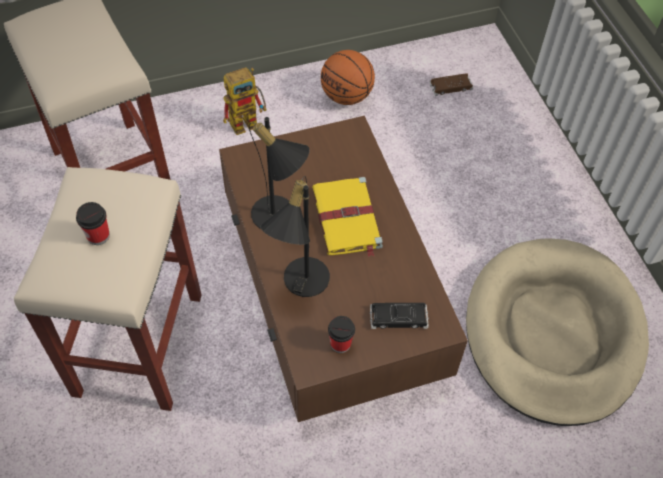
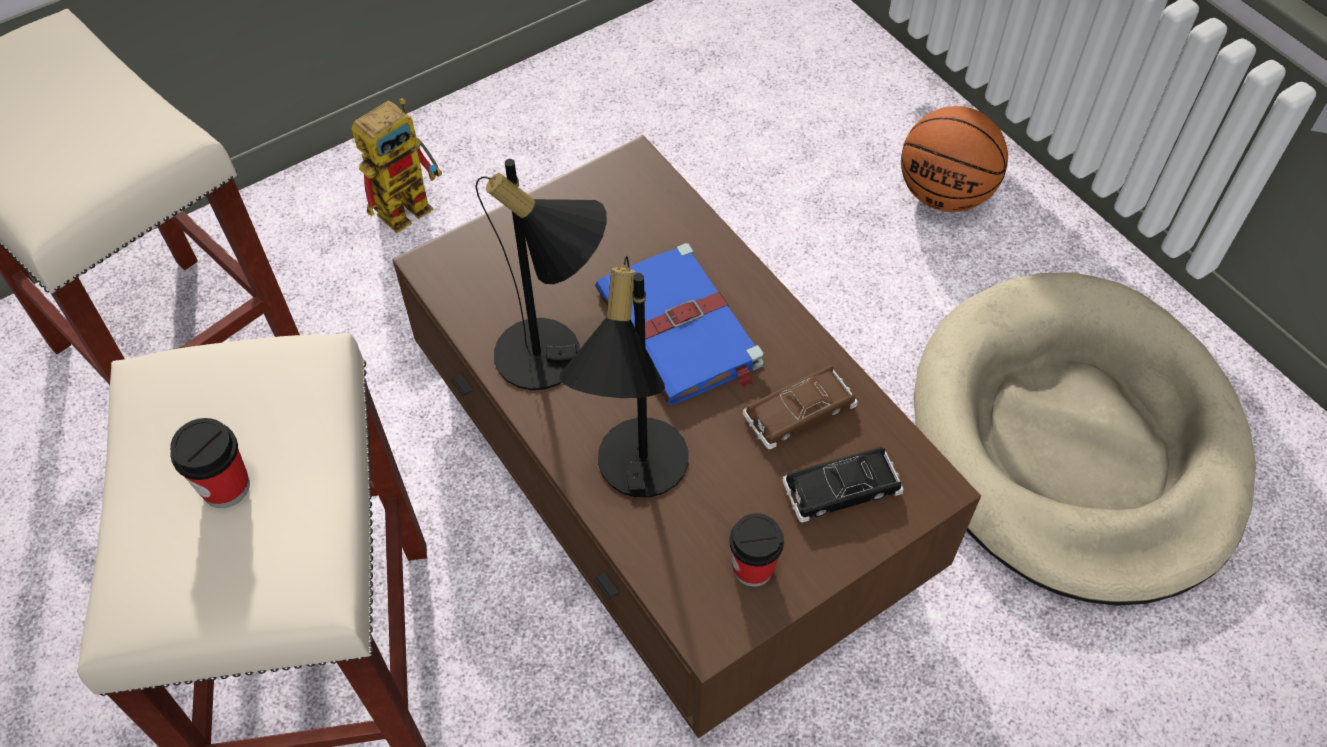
camera: 15 degrees left, 0 degrees up
(346, 96) = (573, 119): basketball -> basketball (944, 194)
(347, 219) = (680, 330): yellow book -> blue book
(450, 87) = (748, 63): brown toy car -> brown toy car (799, 411)

